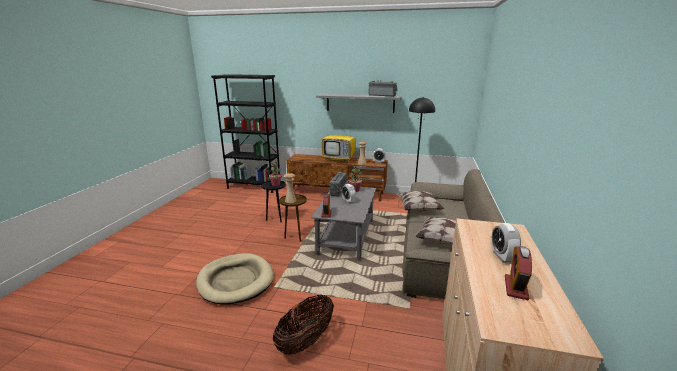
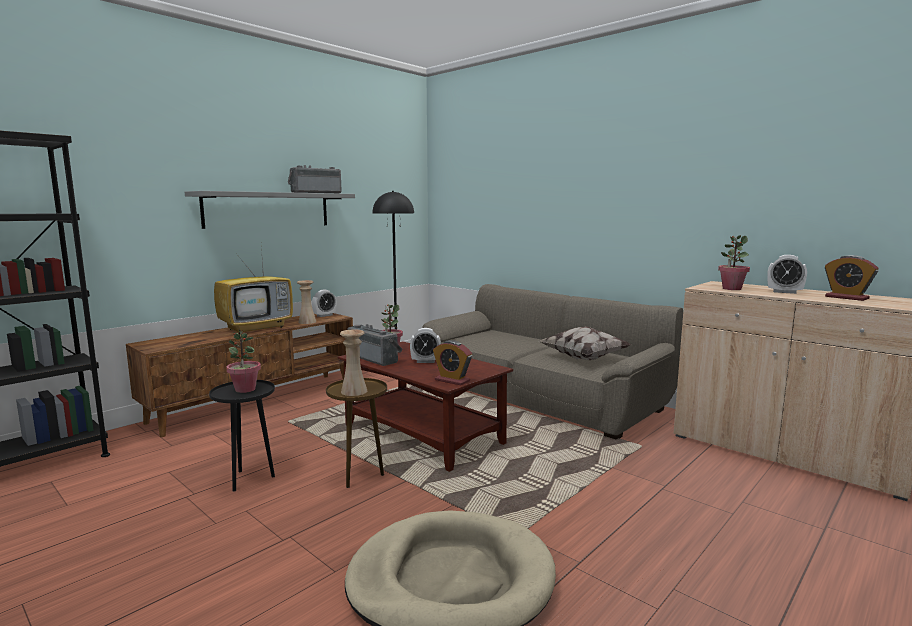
camera: 60 degrees left, 10 degrees down
(305, 340) = (684, 538): basket -> none
(346, 237) = (424, 435): grey coffee table -> brown coffee table
(418, 209) = (486, 348): pillow -> none
(482, 234) = (731, 289): none -> potted plant

